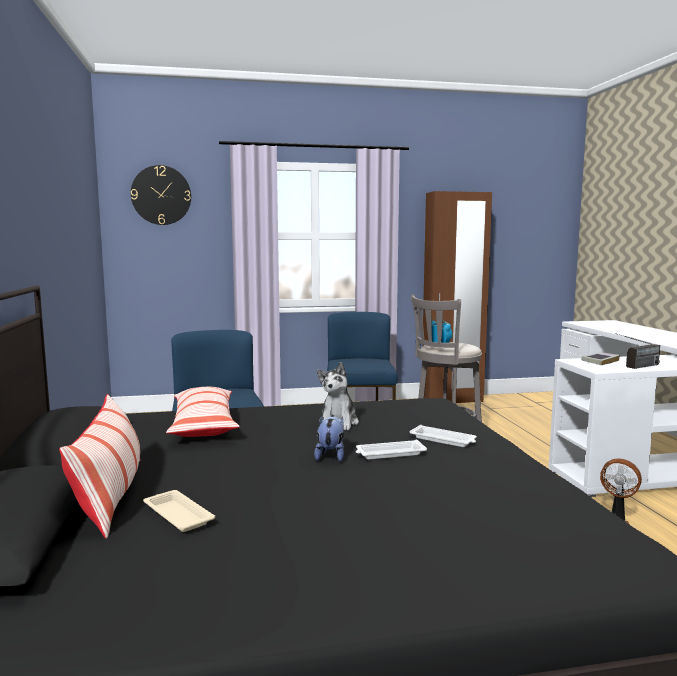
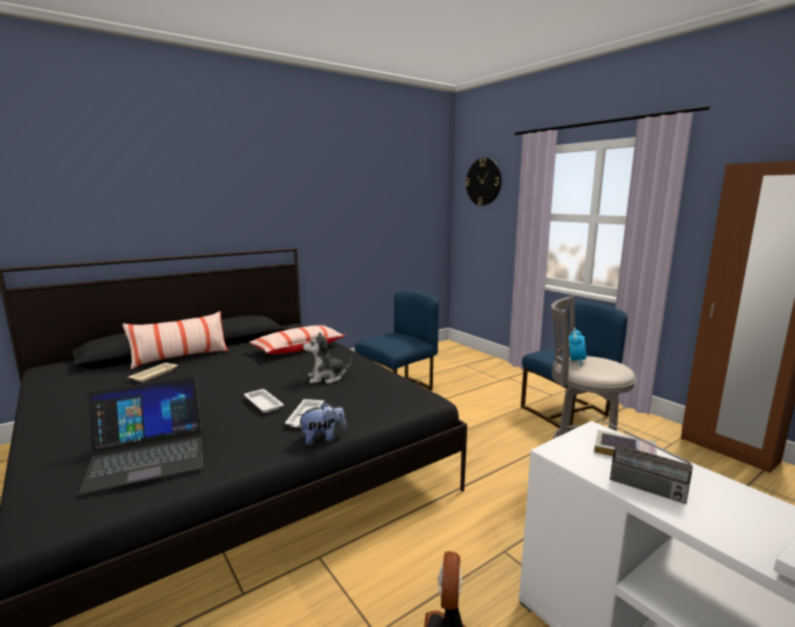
camera: 65 degrees right, 5 degrees up
(330, 456) = (251, 388): plush toy -> plush toy (322, 438)
(514, 508) = (147, 455): none -> laptop

